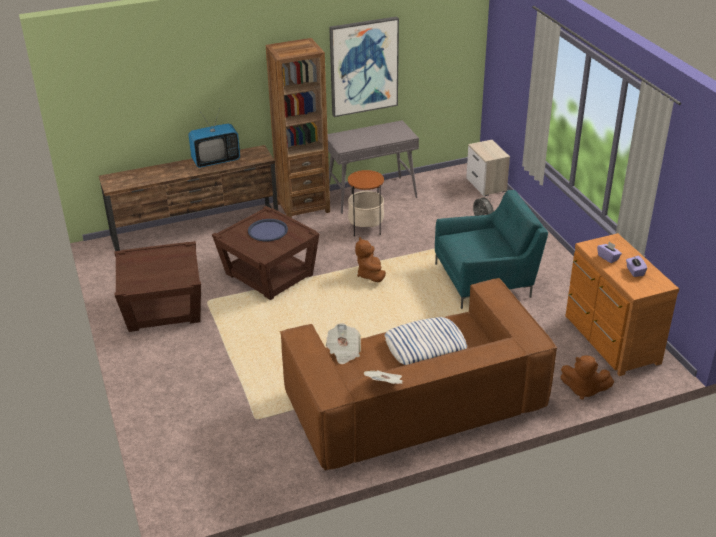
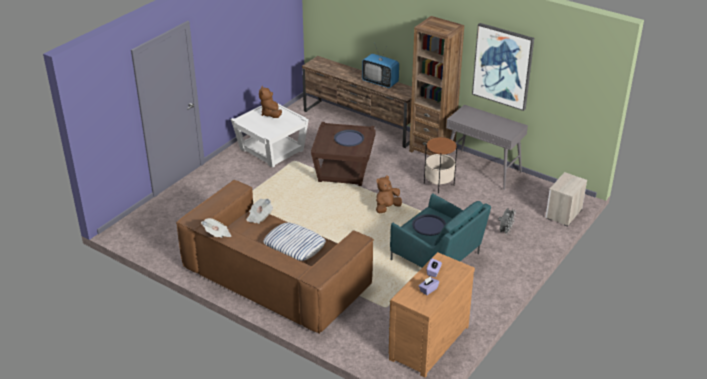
camera: 55 degrees right, 0 degrees up
(163, 309) = (271, 150): brown side table -> white side table
(476, 247) = (429, 225): none -> blue tray
(583, 390) = (356, 347): brown plush toy -> brown plush toy (271, 114)

